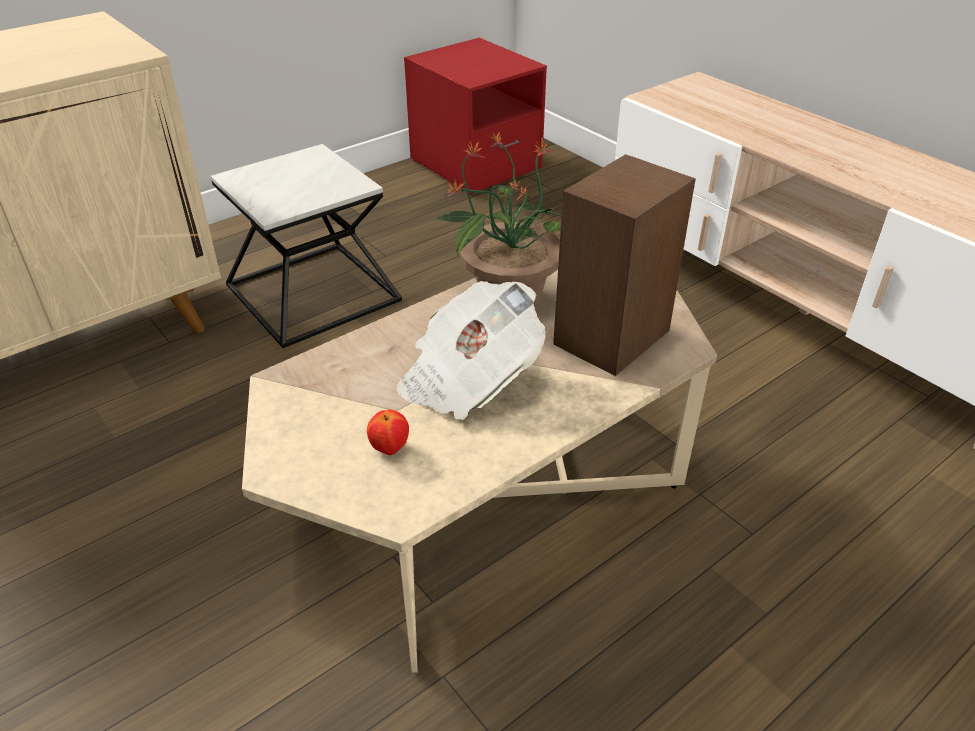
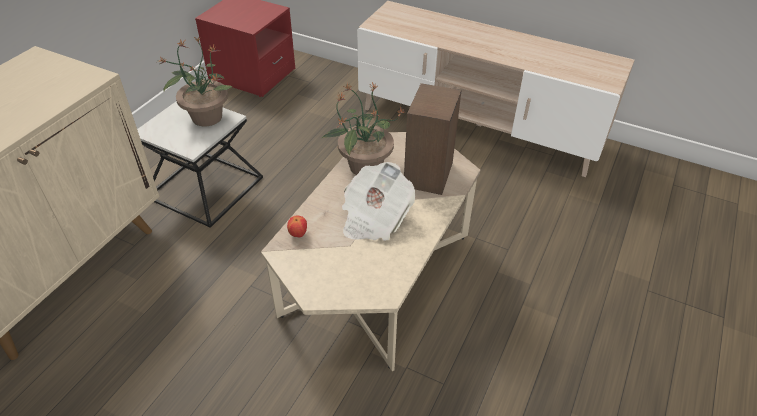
camera: 25 degrees left, 5 degrees up
(326, 177) = (206, 117): none -> potted plant
(390, 448) = (361, 266): apple -> apple (298, 234)

